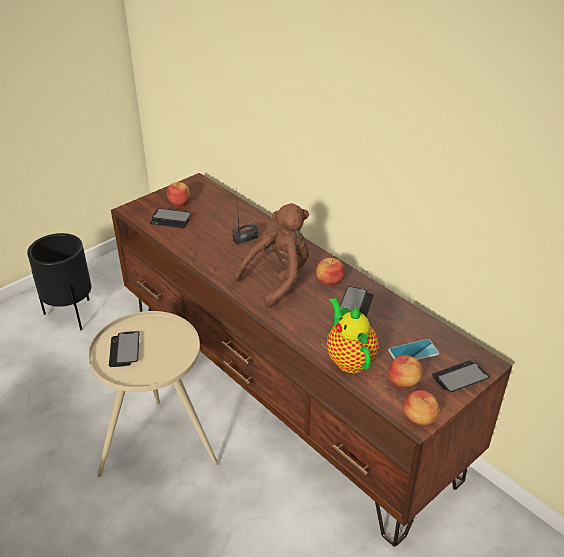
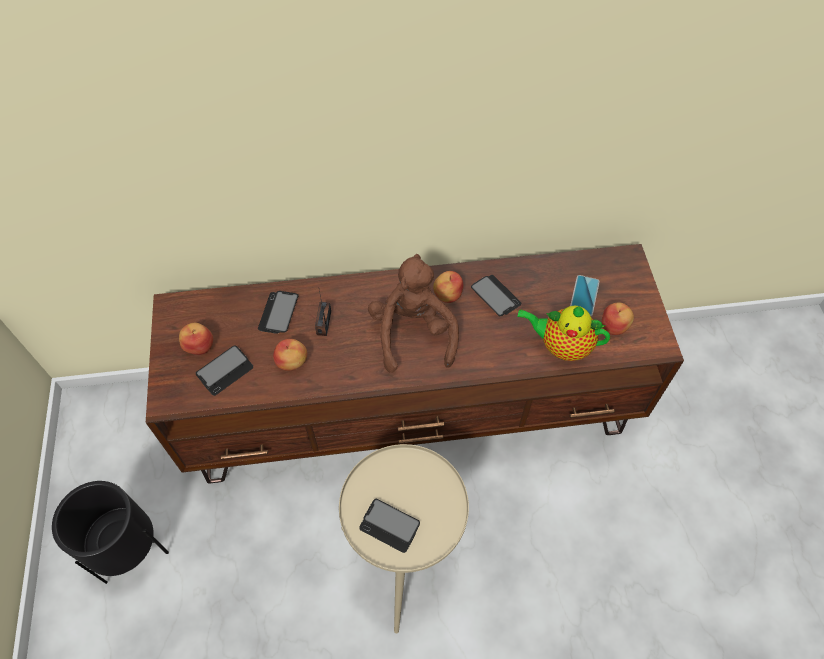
camera: 55 degrees left, 20 degrees up
(419, 419) = (659, 343): apple -> apple (292, 362)
(460, 377) = (632, 285): phone -> phone (278, 313)

